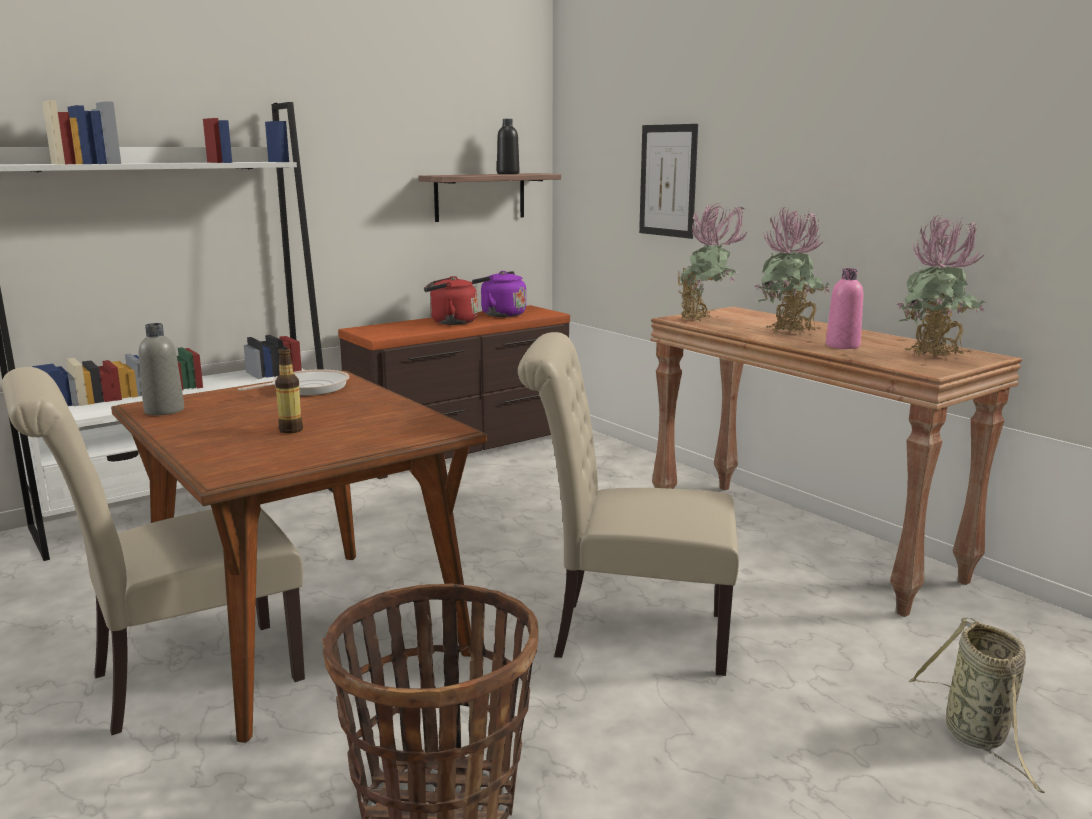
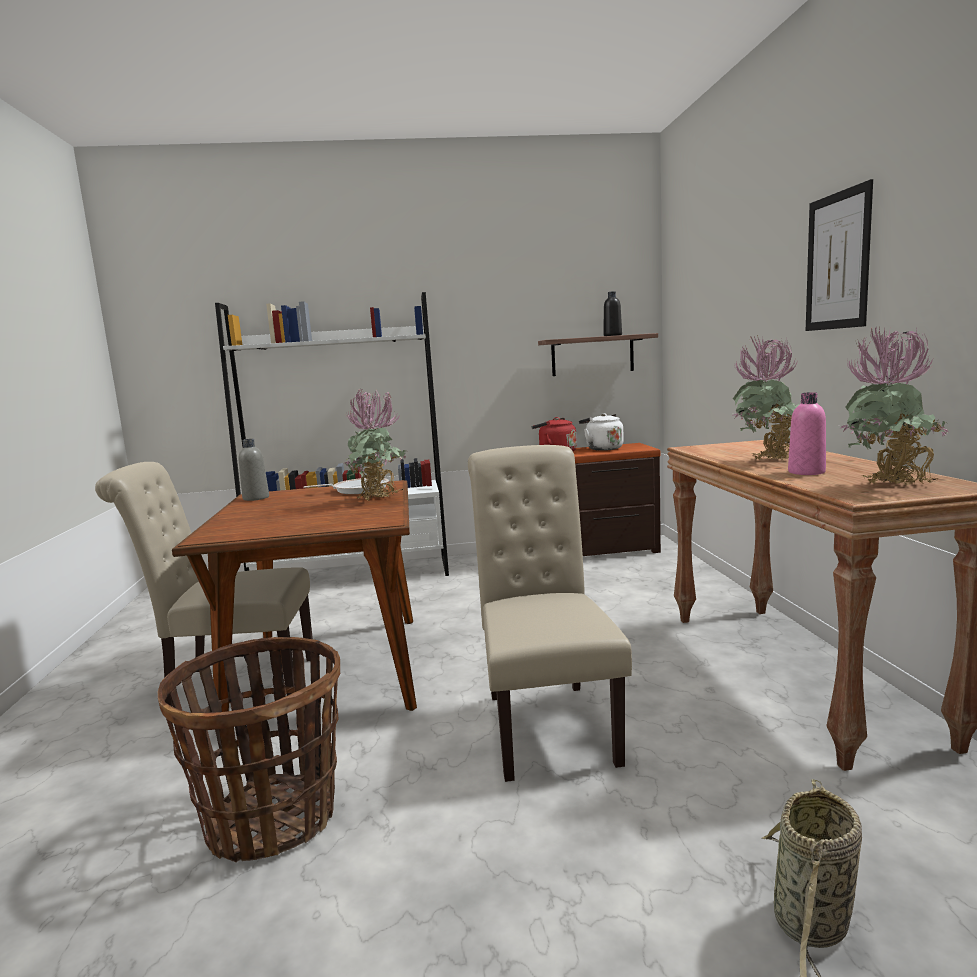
camera: 30 degrees right, 5 degrees down
(291, 430) = (294, 514): bottle -> none
(500, 314) = (602, 448): purple kettle -> white kettle
(628, 634) = (546, 722): beige chair -> beige chair turned 45 degrees clockwise
(668, 181) = (727, 329): picture -> picture (837, 261)
(706, 321) = (712, 450): potted plant -> potted plant (380, 500)

